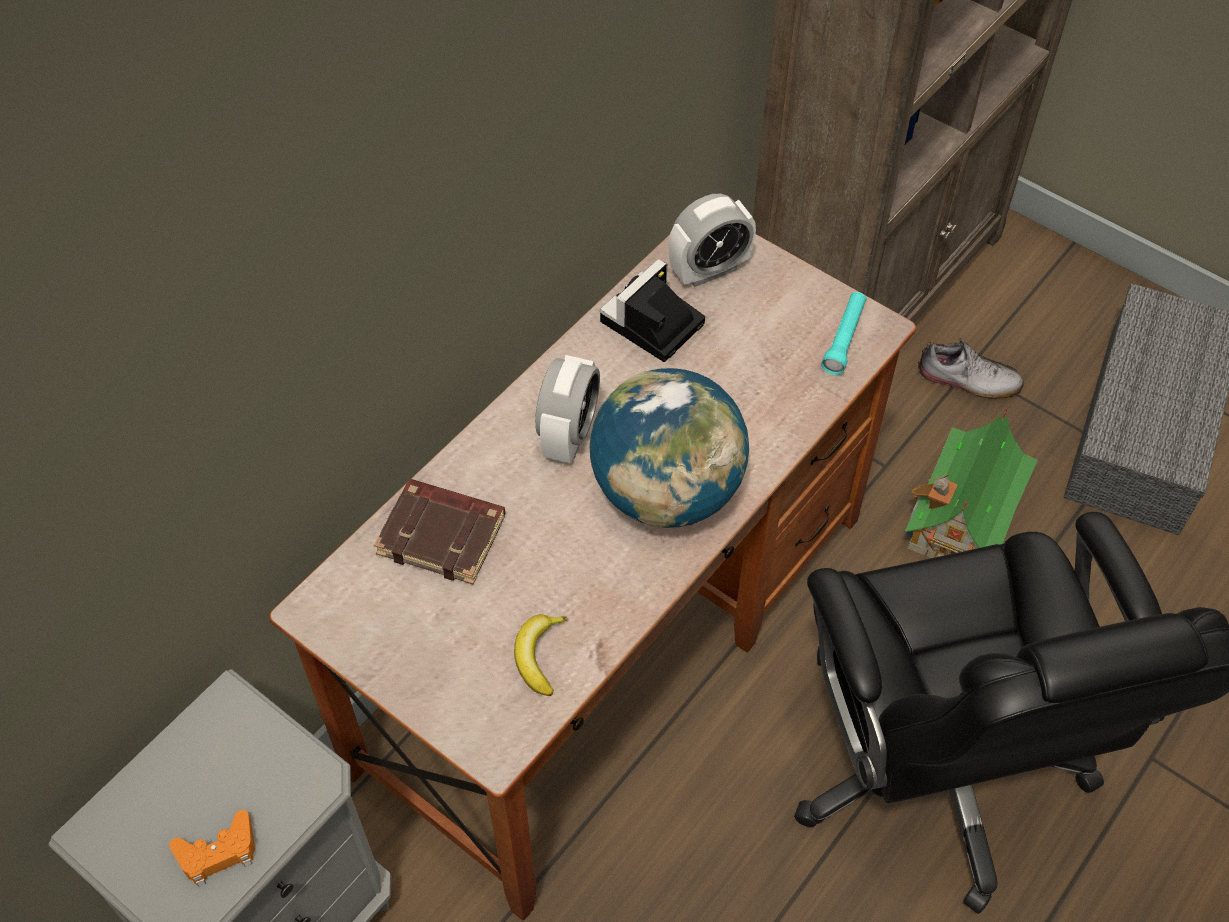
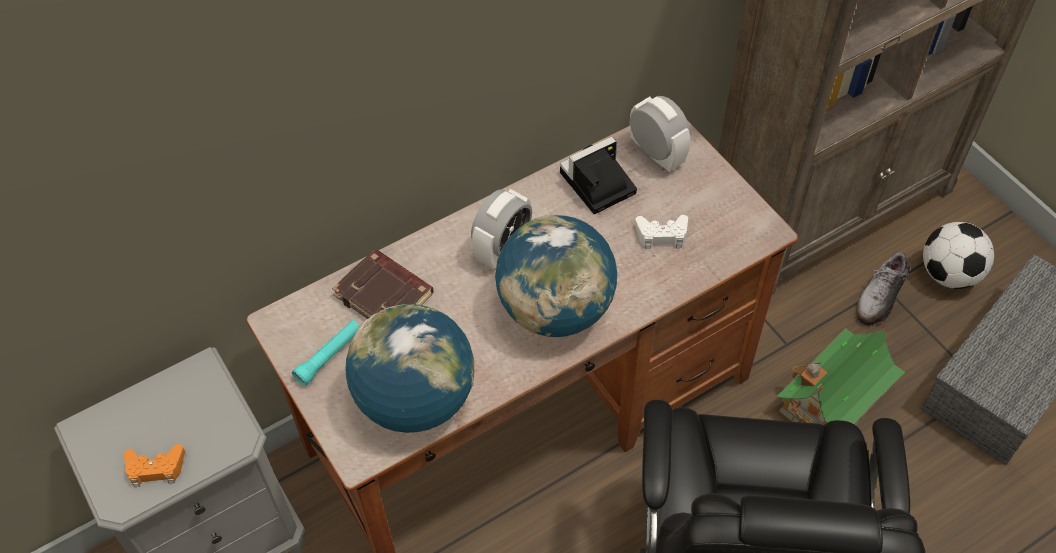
camera: 20 degrees right, 0 degrees up
(539, 656) = (416, 400): banana -> globe
(709, 270) = (656, 155): alarm clock -> alarm clock turned 120 degrees counterclockwise
(756, 365) = (662, 235): none -> white game controller
(844, 339) = (737, 233): turquoise flashlight -> turquoise flashlight (329, 356)
(968, 380) = (880, 296): shoe -> shoe turned 90 degrees clockwise
(1034, 334) = (948, 274): none -> football

